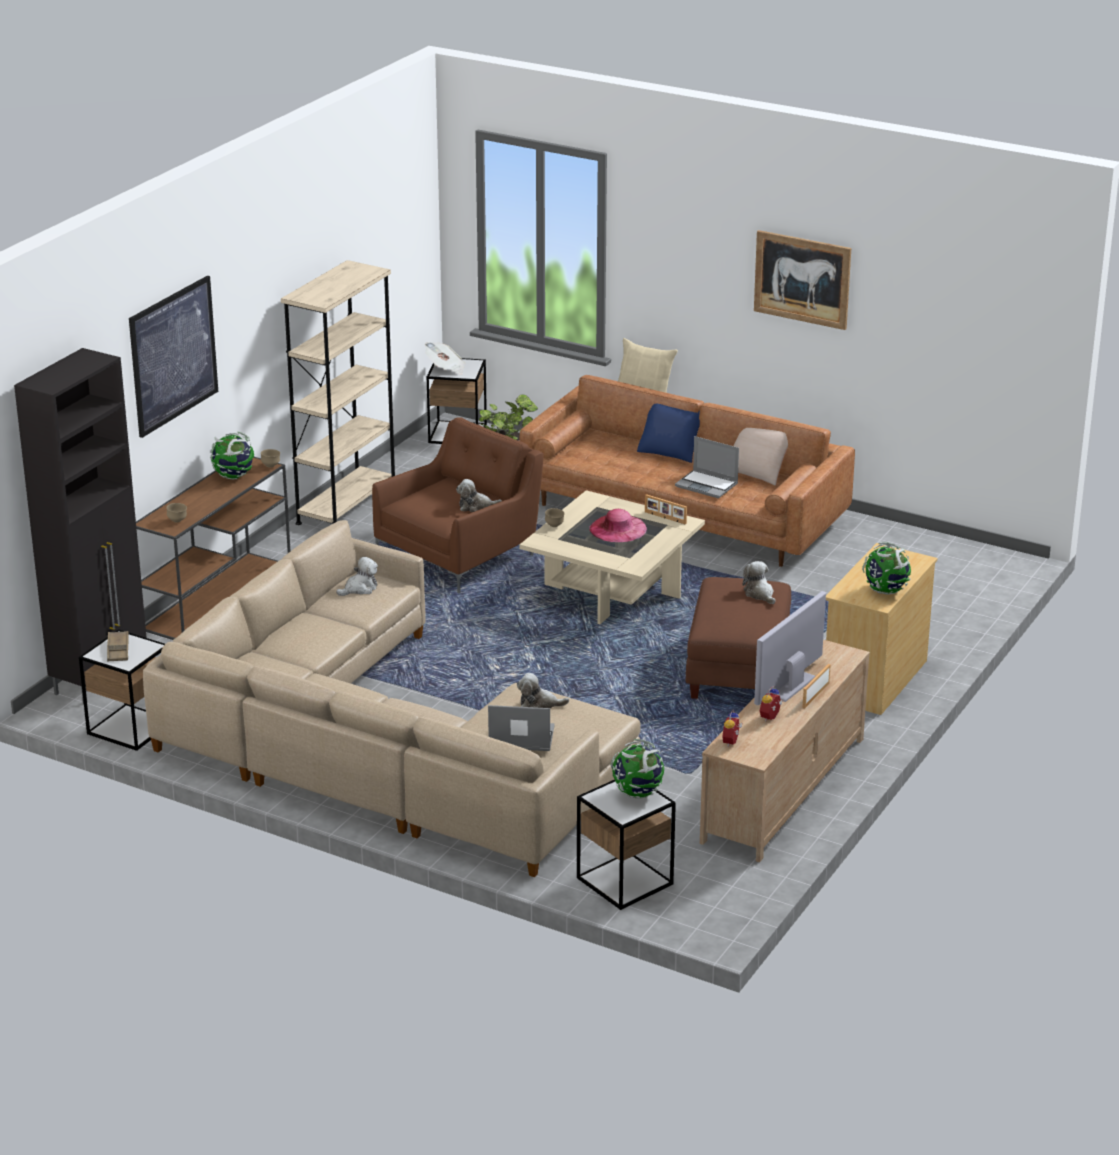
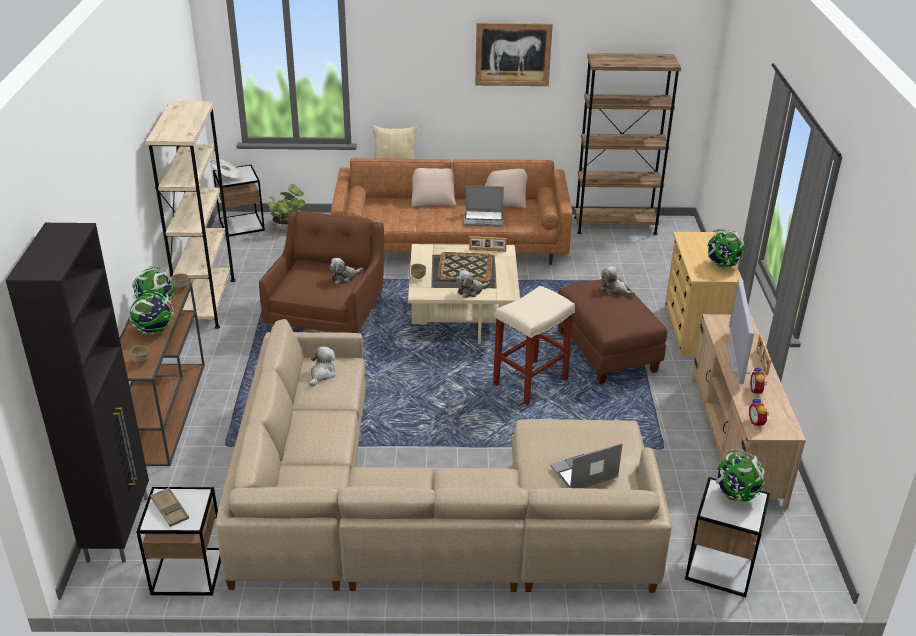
camera: 30 degrees left, 5 degrees up
(173, 355) = (96, 211): picture -> none
(212, 497) = (154, 331): none -> globe
(539, 704) = (560, 435): plush toy -> plush toy (471, 291)
(614, 675) = (530, 383): none -> beige stool
(618, 528) = (464, 267): pink hat -> tray
(671, 450) = (433, 200): blue pillow -> beige pillow
(920, 543) = (615, 225): none -> brown bookcase

